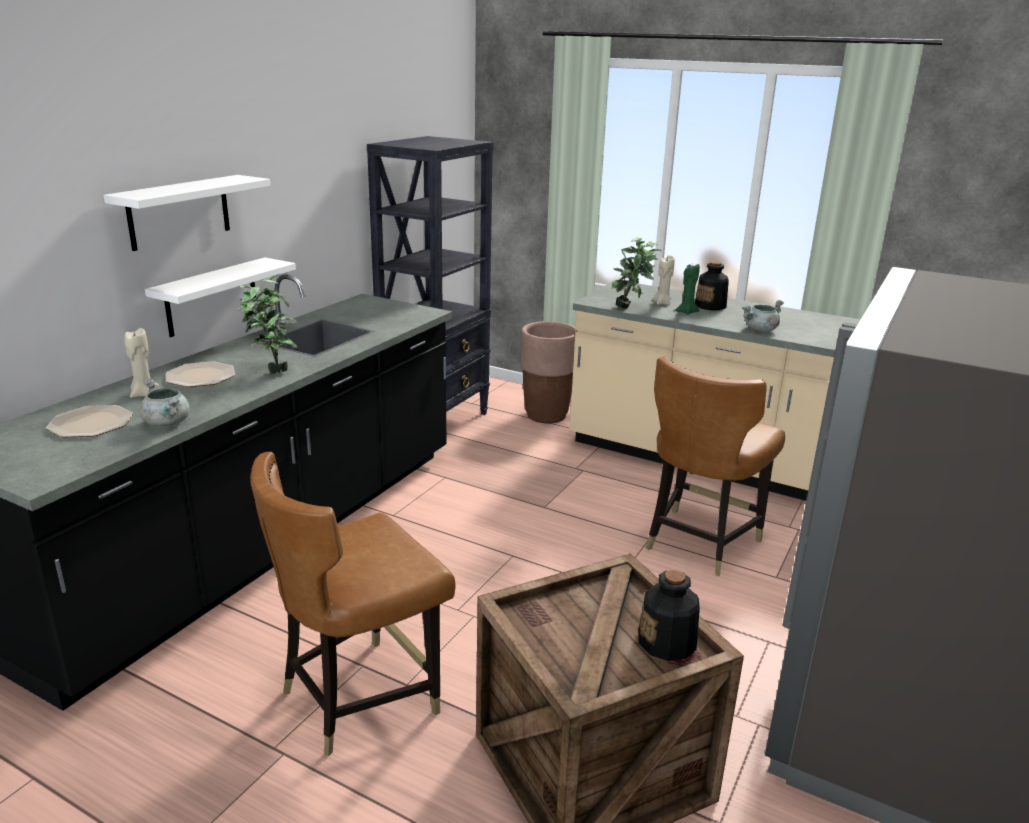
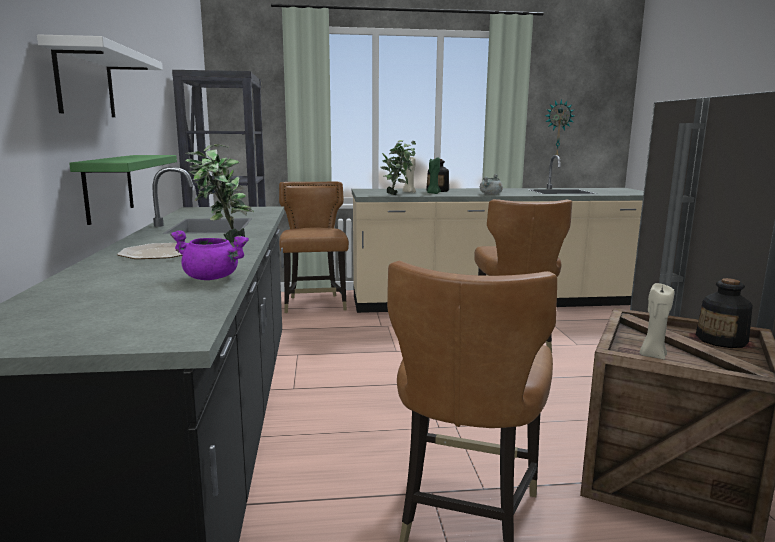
camera: 35 degrees left, 10 degrees down
(90, 424) = (118, 294): plate -> none
(143, 394) = (127, 270): beige candle -> beige candle (652, 356)
(168, 423) = (213, 278): grey cooking pot -> purple cooking pot
(212, 297) = (108, 187): white shelf -> green shelf
(546, 415) = (315, 304): brown planter -> brown chair
(955, 232) = (558, 129): none -> wall clock

